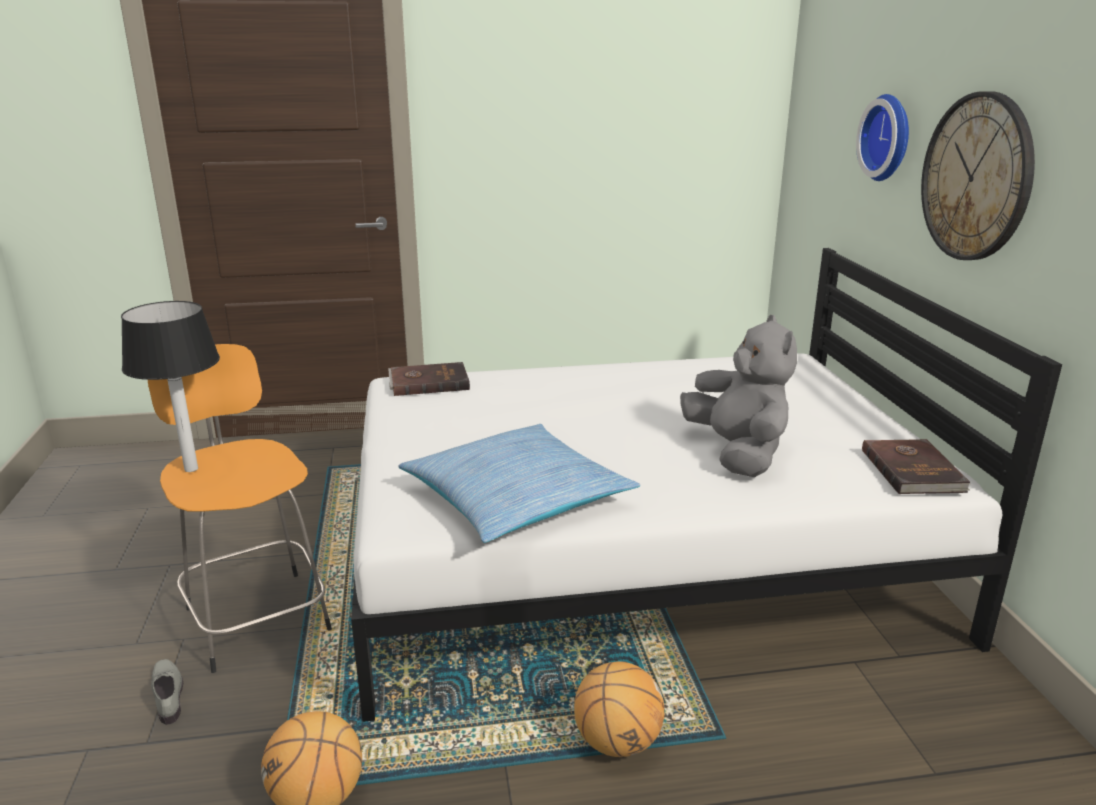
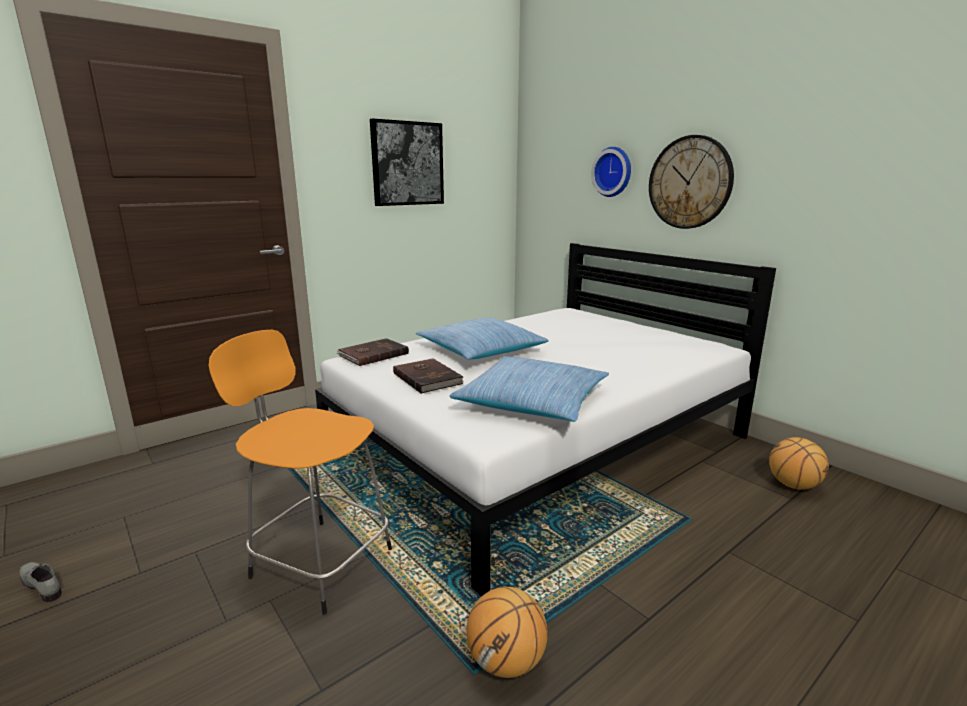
camera: 30 degrees left, 5 degrees down
(169, 693) = (301, 645): grey shoe -> grey shoe (42, 583)
(190, 469) = (265, 440): table lamp -> none
(563, 404) = (480, 350): none -> pillow
(580, 106) = (407, 163): none -> picture
(617, 743) = (644, 544): basketball -> basketball (793, 485)
(737, 453) = (613, 354): grey plush toy -> none
(913, 470) = (702, 344): brown book -> brown book (428, 378)

